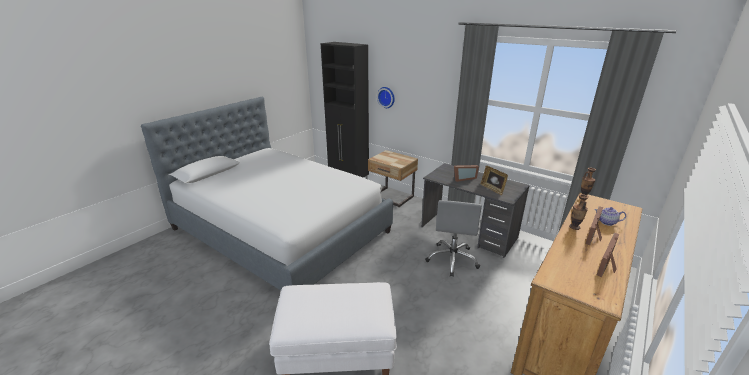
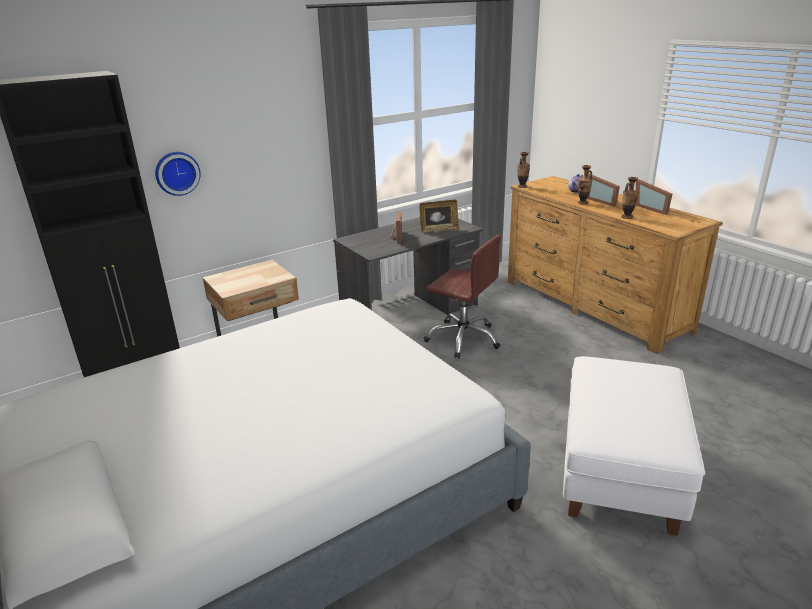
camera: 70 degrees left, 0 degrees up
(452, 259) = (463, 338): grey office chair -> brown office chair
(561, 252) = (627, 217): none -> vase

